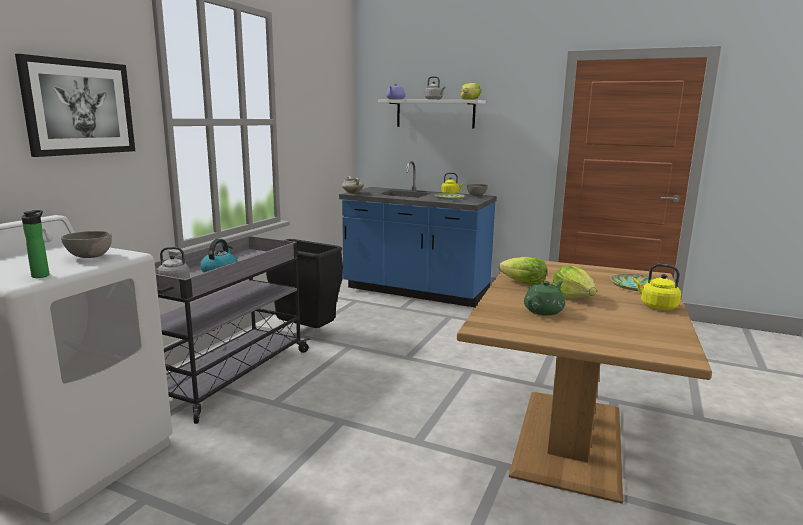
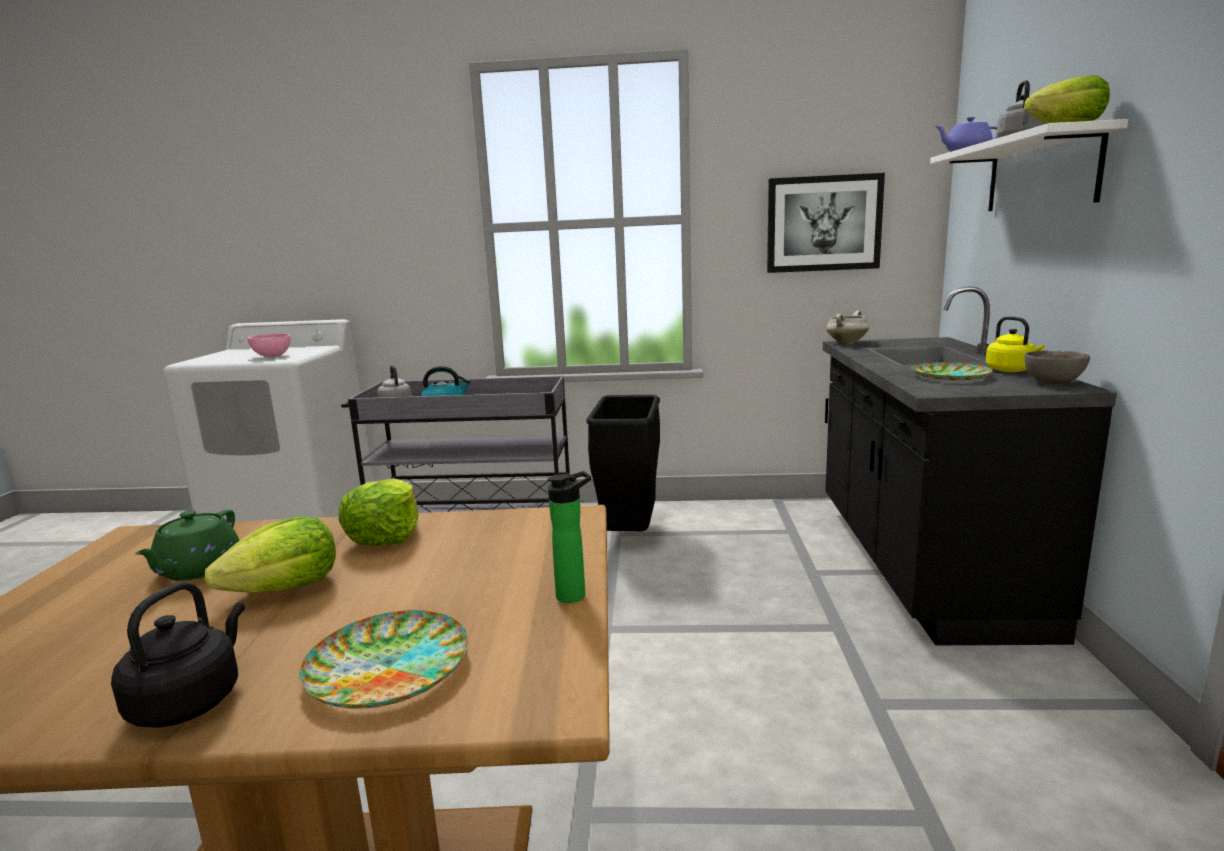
camera: 70 degrees right, 0 degrees up
(42, 275) = (207, 361): bottle -> bottle (575, 594)
(79, 107) = (380, 218): picture -> picture (823, 224)
(90, 257) = (272, 356): grey bowl -> pink bowl
(416, 291) = (920, 564): blue counter -> black counter
(544, 310) = (197, 569): green teapot -> green teapot turned 75 degrees clockwise
(656, 306) = (190, 700): yellow kettle -> black kettle

